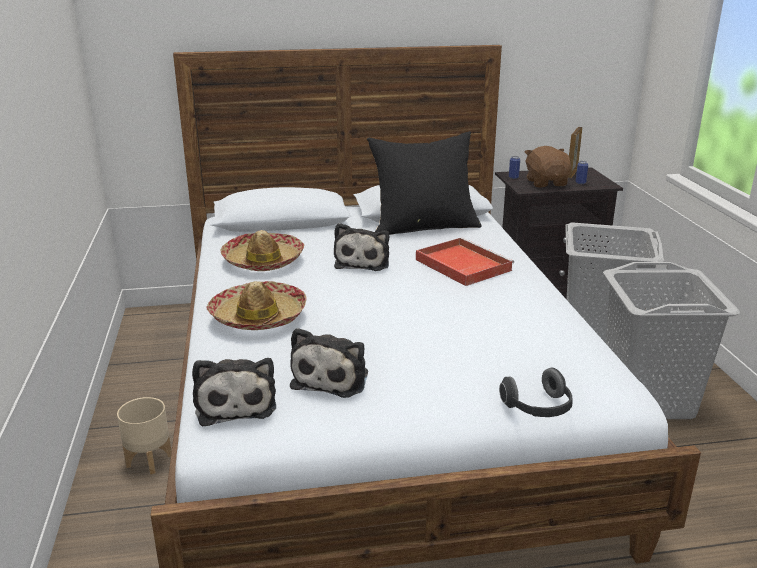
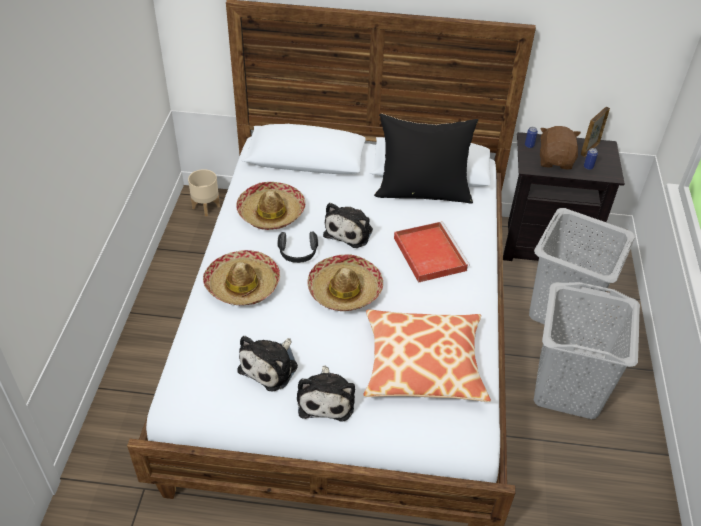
camera: 15 degrees right, 20 degrees up
(149, 460) = (164, 353): beige planter -> beige planter (206, 207)
(235, 403) = (197, 375): plush toy -> plush toy (326, 398)
(386, 302) = (344, 290): none -> hat
(519, 345) = (423, 364): none -> pillow
(538, 409) = (400, 436): headphones -> headphones (298, 254)

